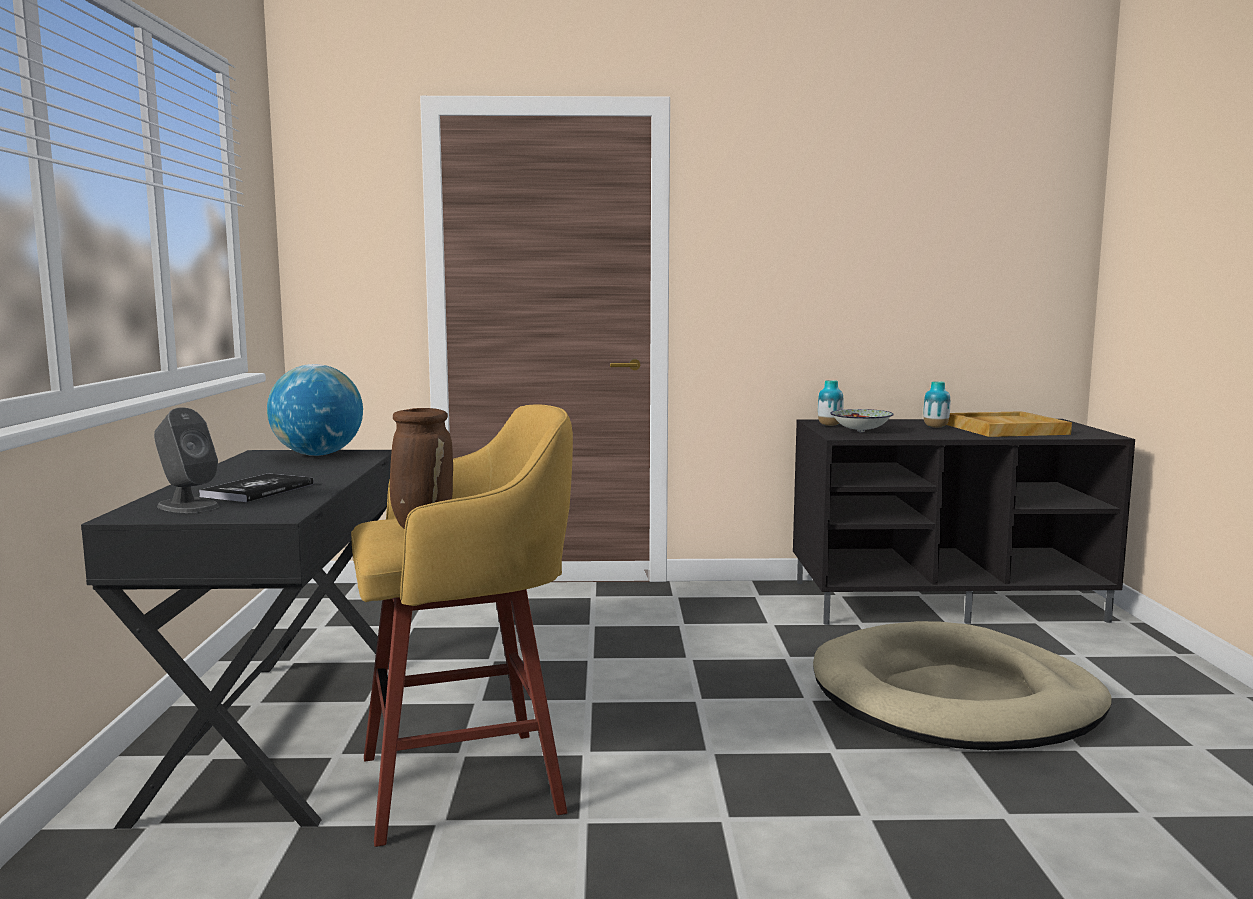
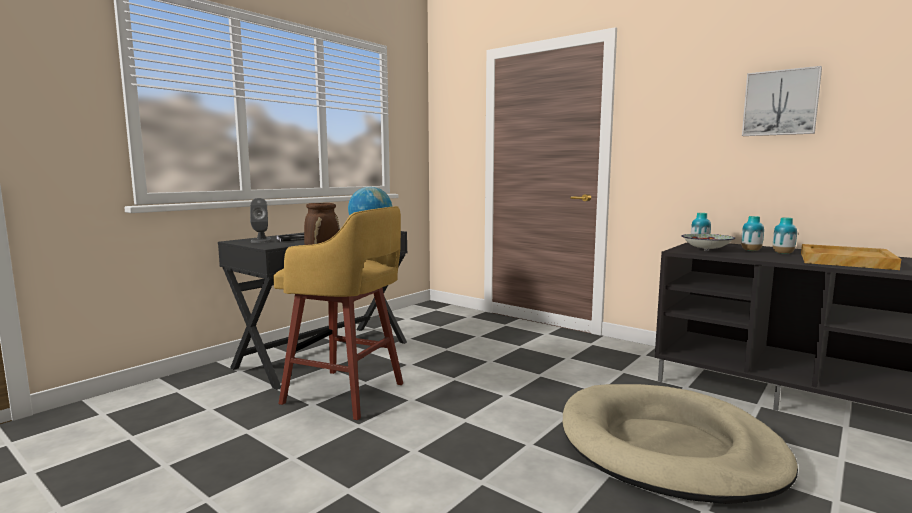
camera: 40 degrees right, 0 degrees up
(895, 233) = (780, 103): none -> picture
(899, 427) = (751, 251): none -> vase

